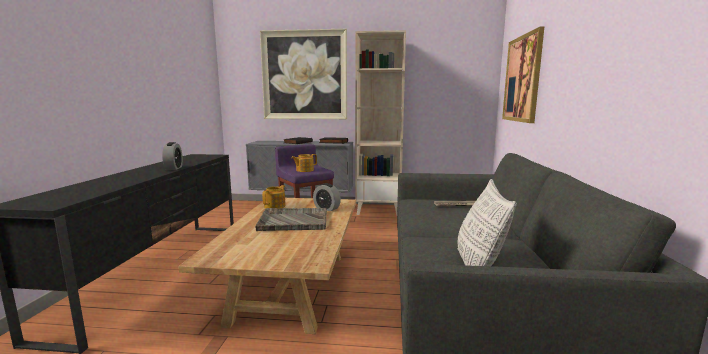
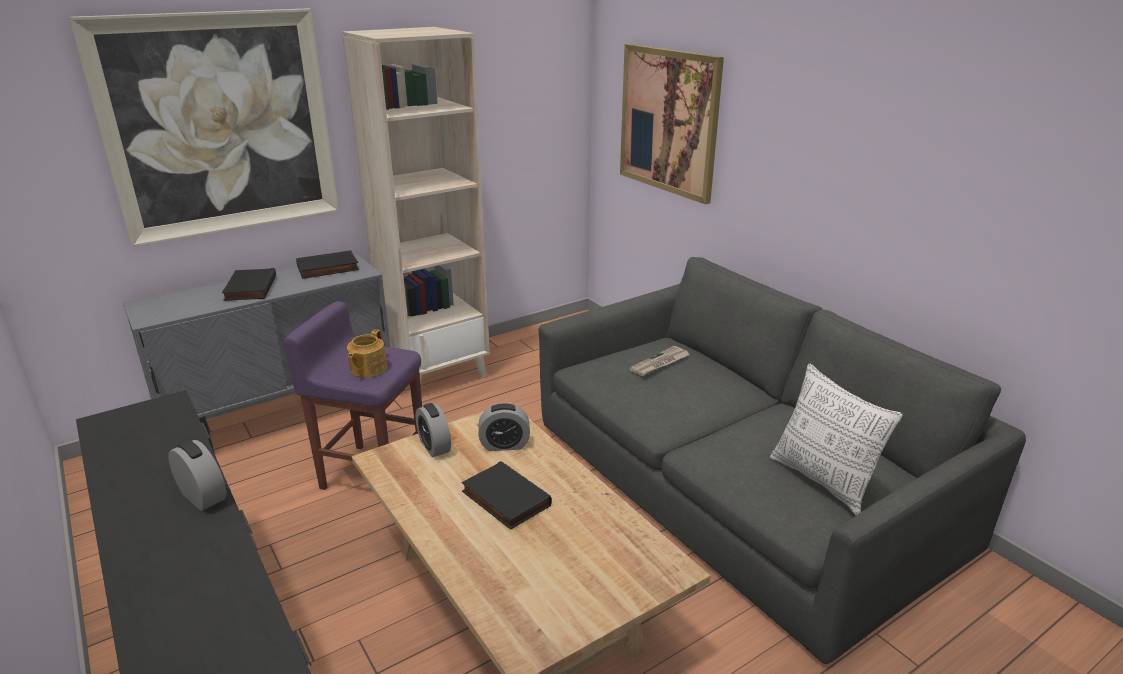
camera: 40 degrees left, 15 degrees up
(275, 206) = (412, 476): teapot -> none
(292, 220) = (504, 499): grey tray -> black book
(299, 202) = (434, 446): none -> alarm clock

